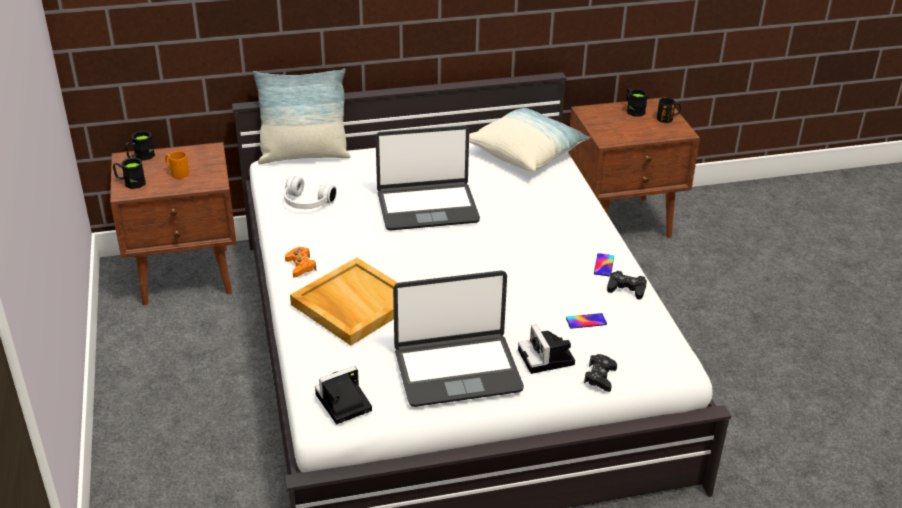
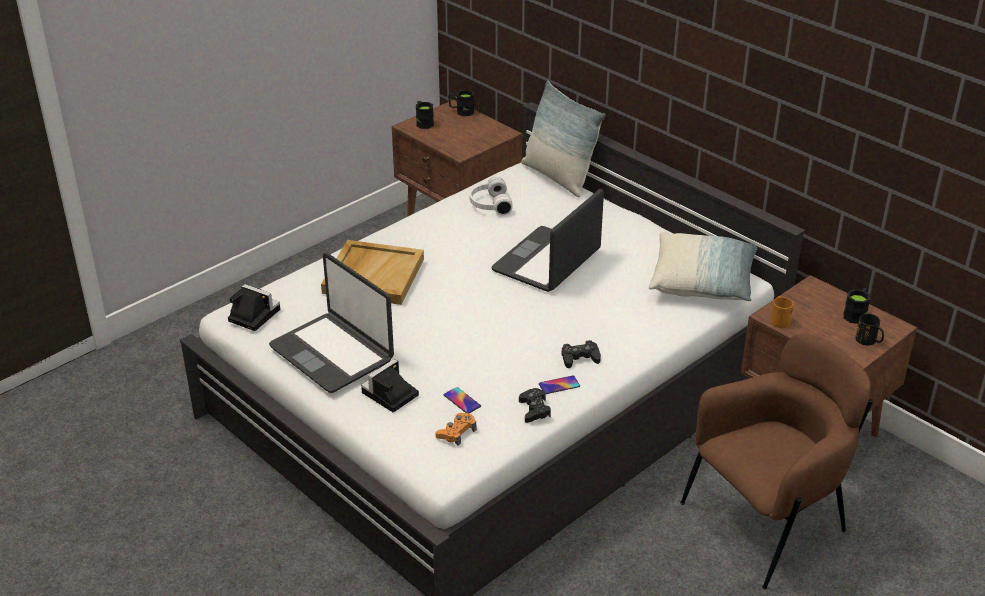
camera: 60 degrees right, 0 degrees up
(177, 173) = (456, 133): orange mug -> orange mug (778, 319)
(300, 266) = (402, 235): orange game controller -> orange game controller (456, 432)
(427, 207) = (547, 261): laptop -> laptop turned 75 degrees clockwise
(600, 377) = (388, 431): black game controller -> black game controller (580, 358)
(700, 281) = (768, 523): none -> brown armchair

